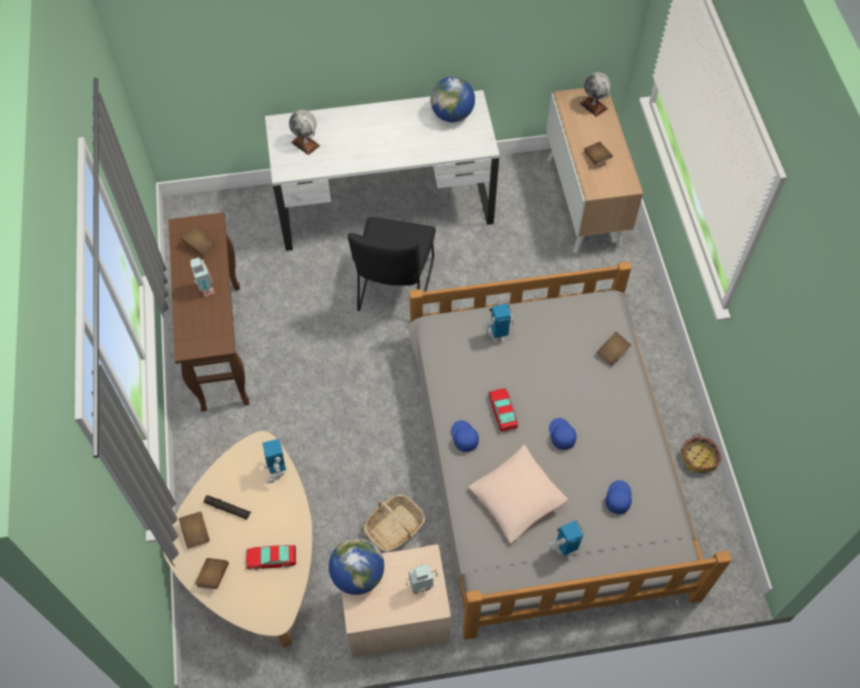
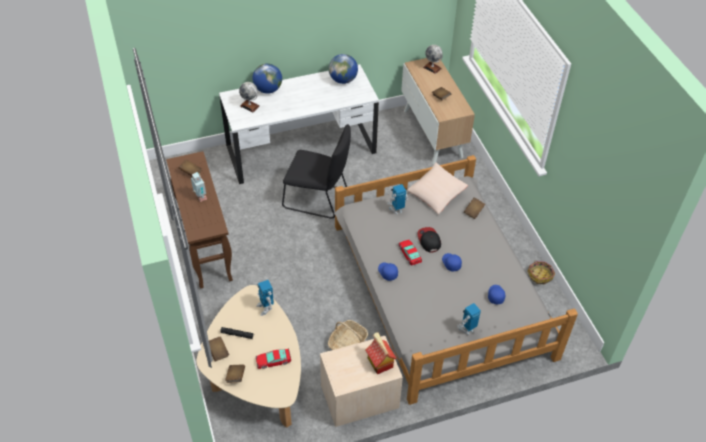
camera: 10 degrees left, 10 degrees down
(358, 575) = (335, 360): globe -> globe (268, 90)
(394, 289) = (318, 199): black chair -> black chair turned 75 degrees counterclockwise
(421, 587) = (379, 362): toy robot -> toy house
(516, 499) = (429, 304): beige pillow -> beige pillow (436, 194)
(535, 392) = (429, 240): none -> cap

